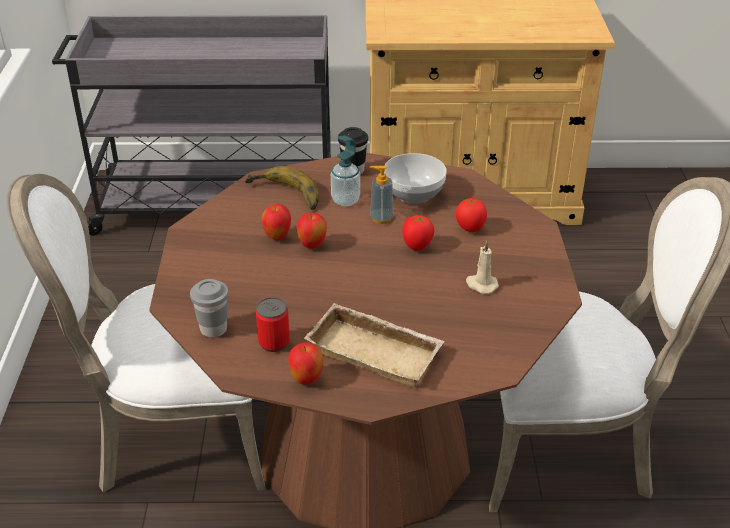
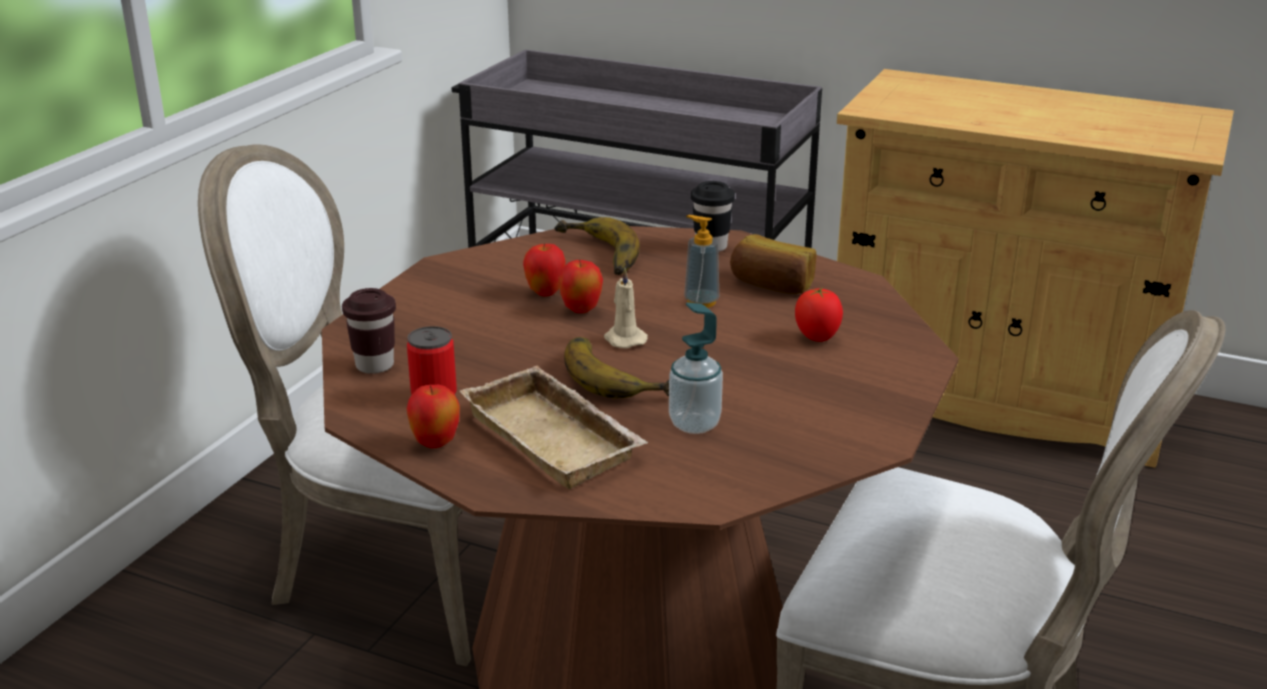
camera: 25 degrees right, 10 degrees down
(213, 329) = (375, 365): grey cup -> brown cup
(345, 200) = (671, 274): soap dispenser -> soap dispenser (694, 424)
(376, 291) = (619, 375): none -> banana
(413, 193) = (771, 285): bowl -> bread
(417, 247) = (721, 341): tomato -> none
(481, 284) = (774, 401): beige candle -> beige candle (624, 339)

